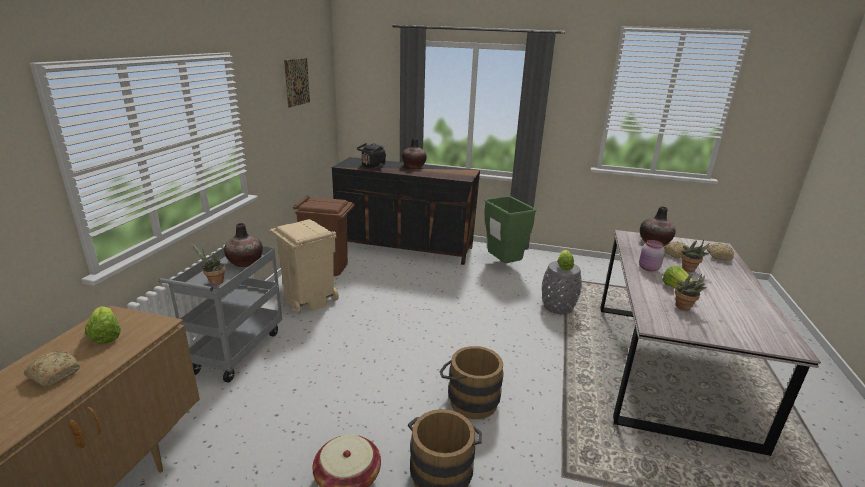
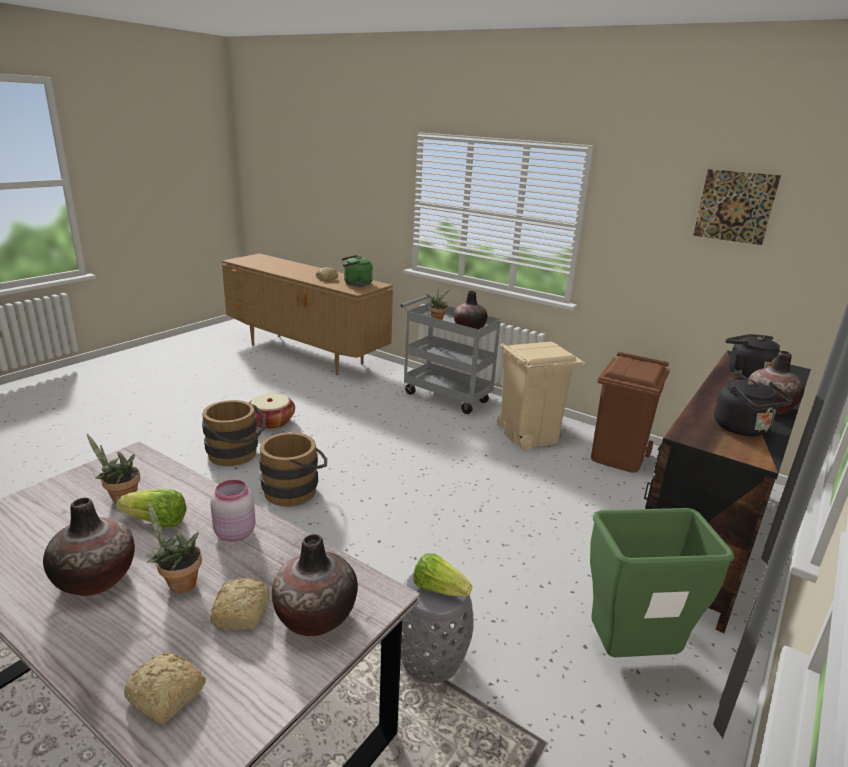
camera: 110 degrees right, 0 degrees up
(106, 335) = (356, 284): lettuce -> green kettle
(445, 171) = (743, 429): none -> black kettle
(722, 288) = (96, 579): none -> vase

